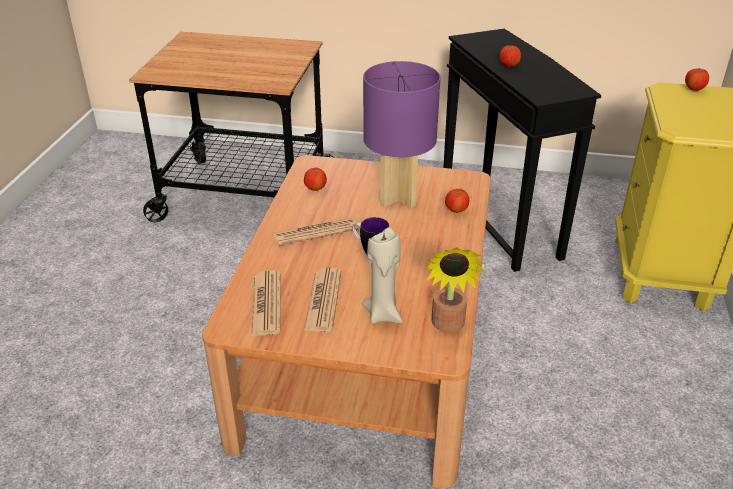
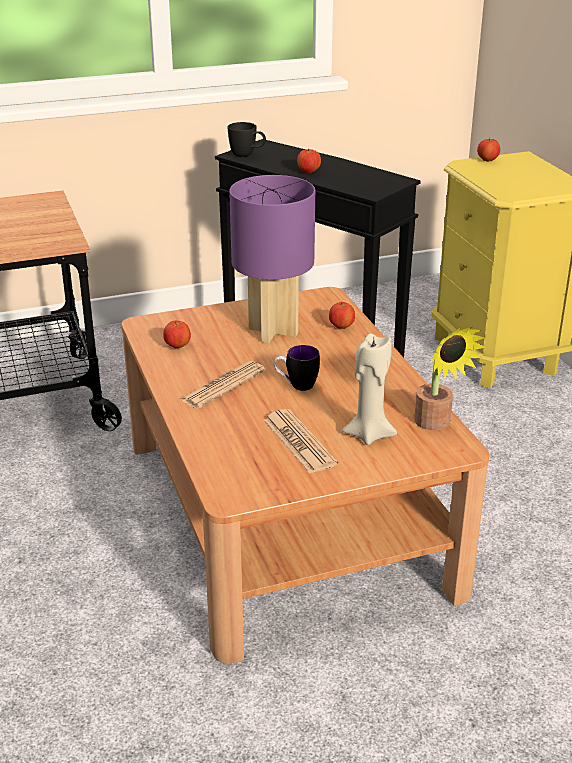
camera: 30 degrees left, 5 degrees down
(266, 304) = (245, 463): newspaper -> none
(474, 41) = (247, 155): none -> black mug

